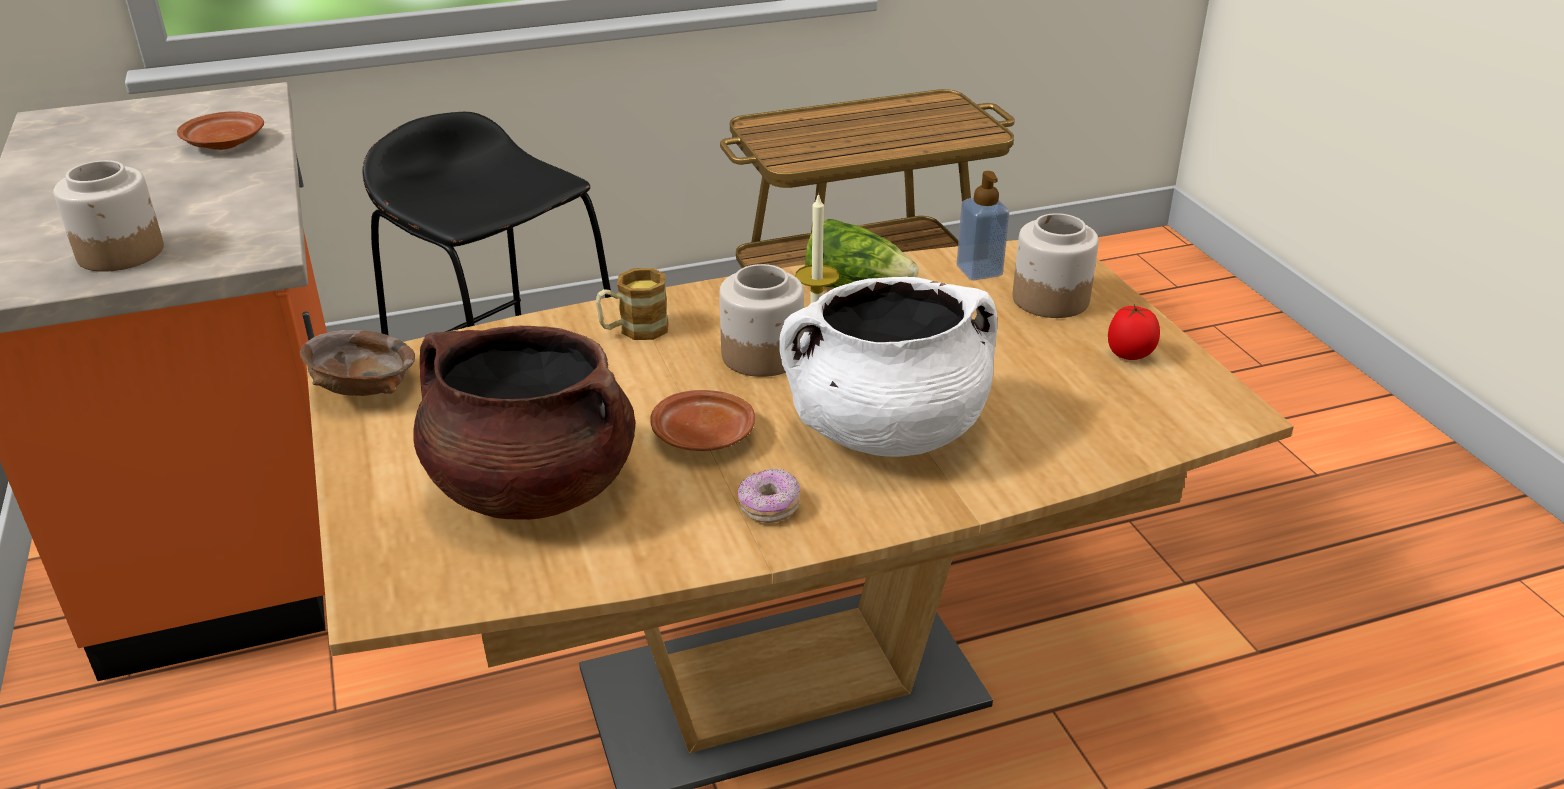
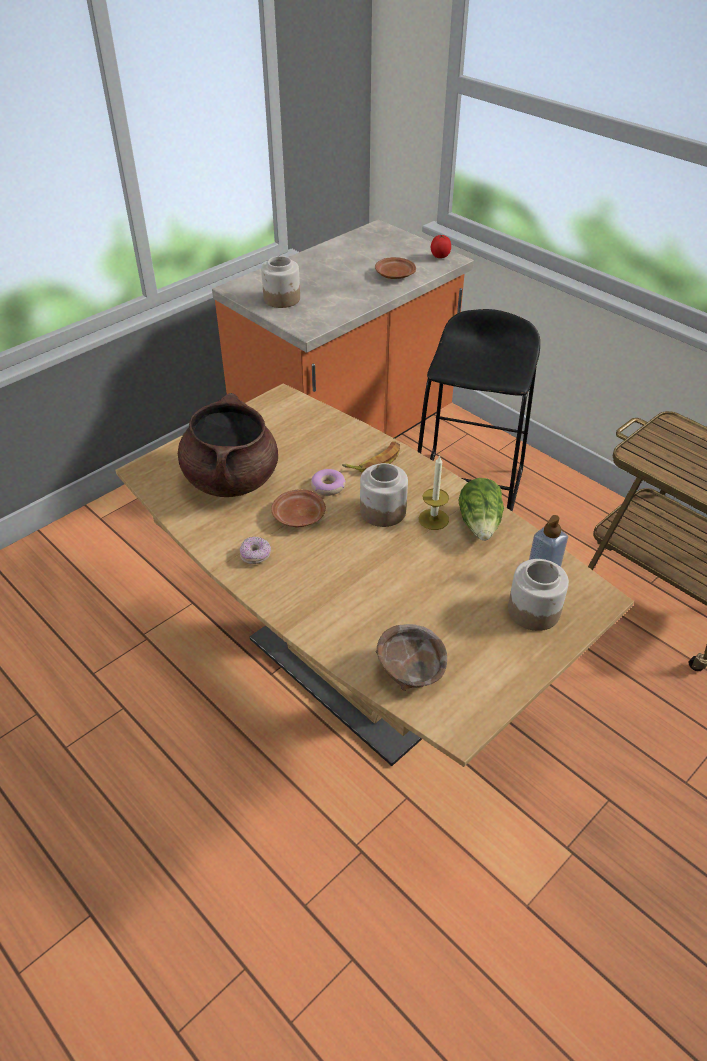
camera: 65 degrees right, 10 degrees up
(363, 389) = (273, 405): brown bowl -> brown bowl (410, 670)
(634, 330) = (375, 461): mug -> banana
(654, 389) = (328, 486): none -> donut
(886, 431) = (342, 577): white cooking pot -> none
(1130, 355) = (492, 663): tomato -> tomato (439, 257)

